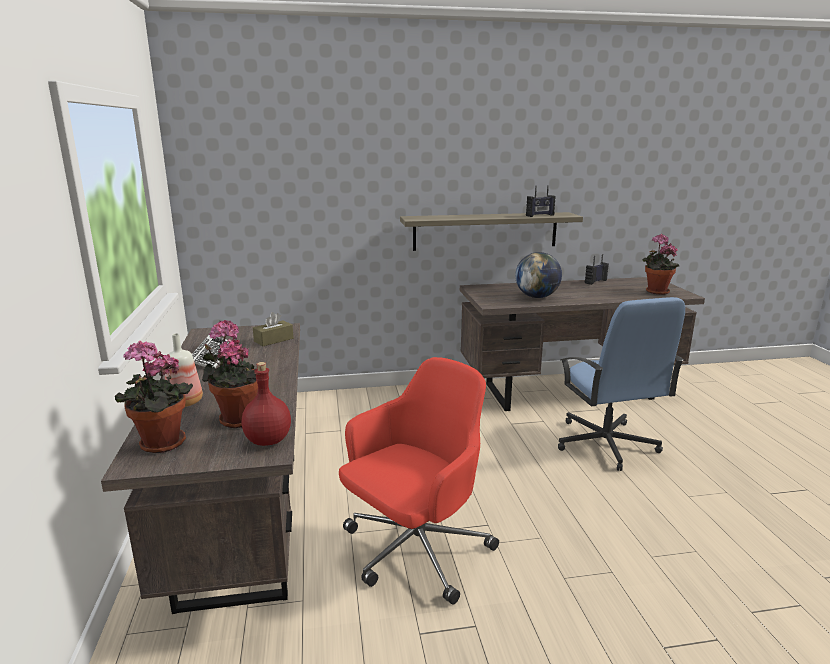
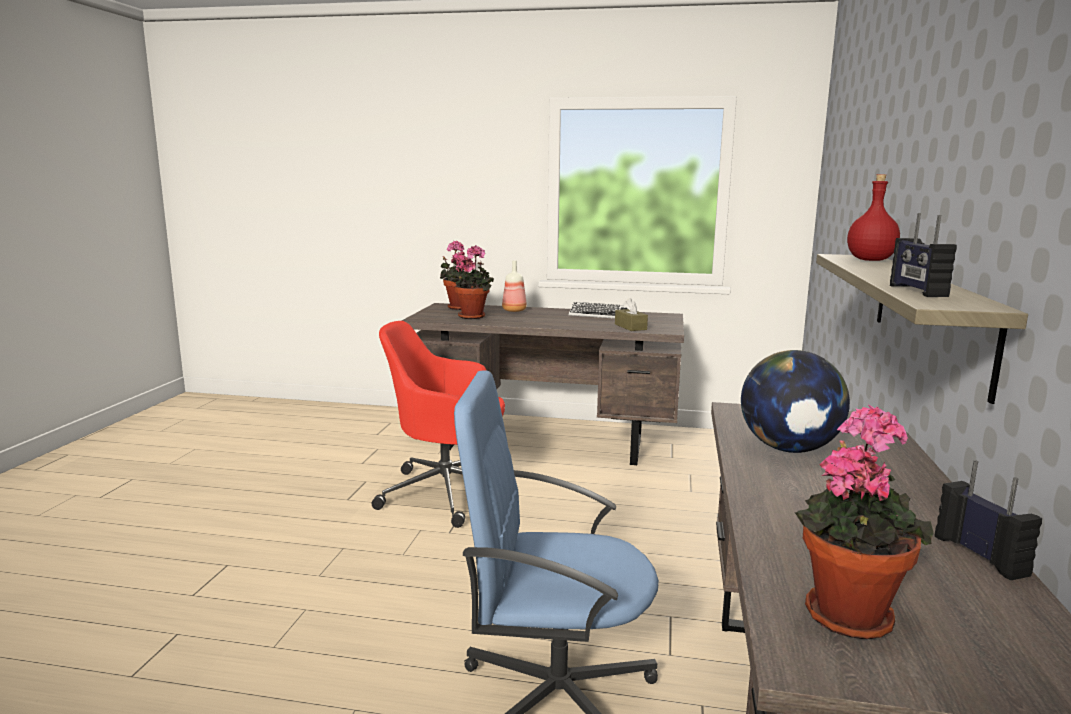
camera: 110 degrees right, 5 degrees down
(268, 440) = (434, 319): red bottle -> red bottle (871, 260)
(415, 551) = (447, 494): red office chair -> red office chair turned 120 degrees clockwise

